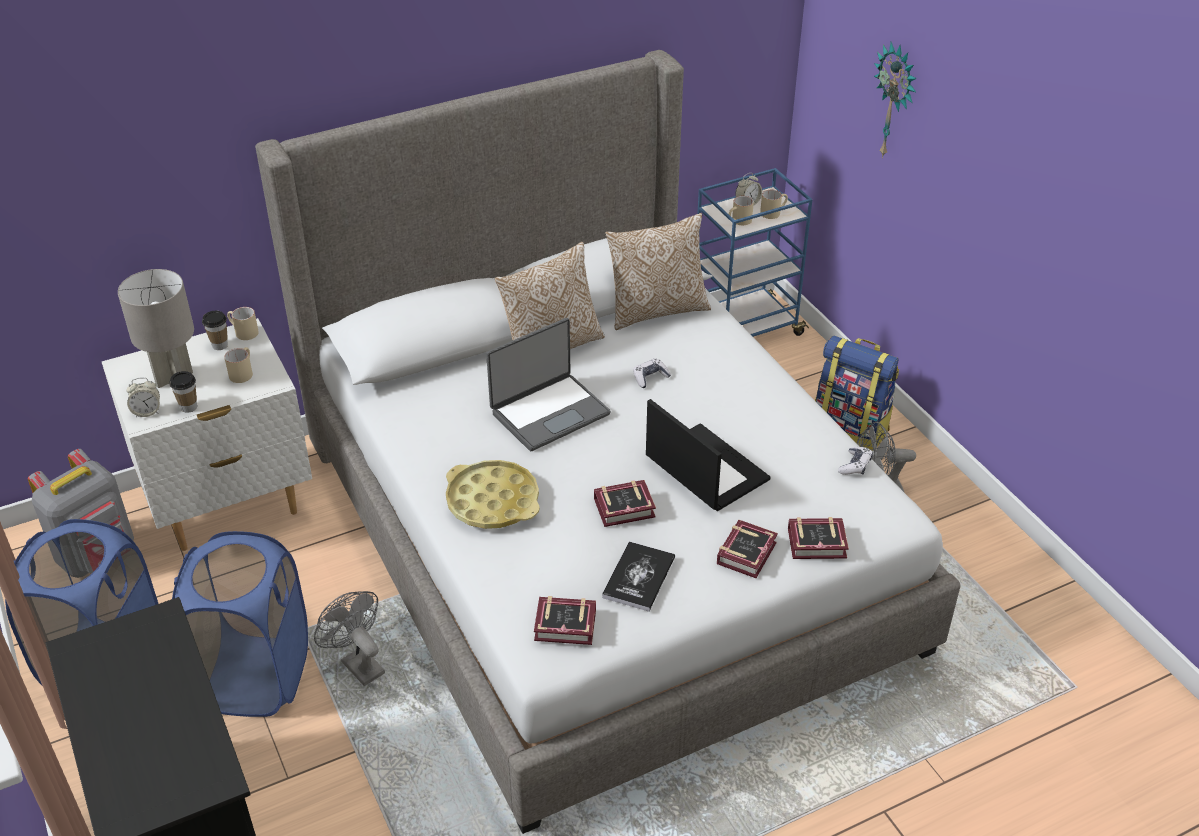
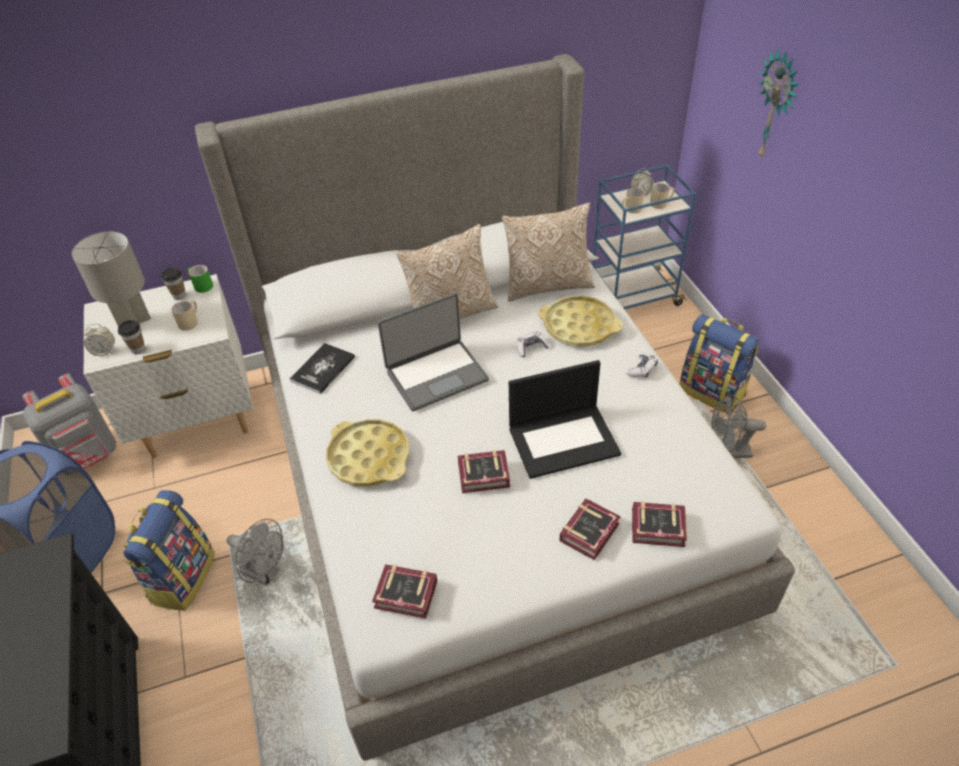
camera: 10 degrees right, 5 degrees up
(242, 332) = (200, 286): beige mug -> green mug
(256, 676) = (182, 577): blue laundry basket -> backpack
(358, 663) = (265, 573): grey fan -> grey fan turned 150 degrees clockwise
(639, 577) = (484, 549): book -> book (323, 369)
(701, 352) = (579, 326): none -> yellow tray
(704, 468) = (564, 440): laptop -> laptop turned 105 degrees clockwise
(855, 466) = (704, 448): game controller -> game controller (642, 369)

